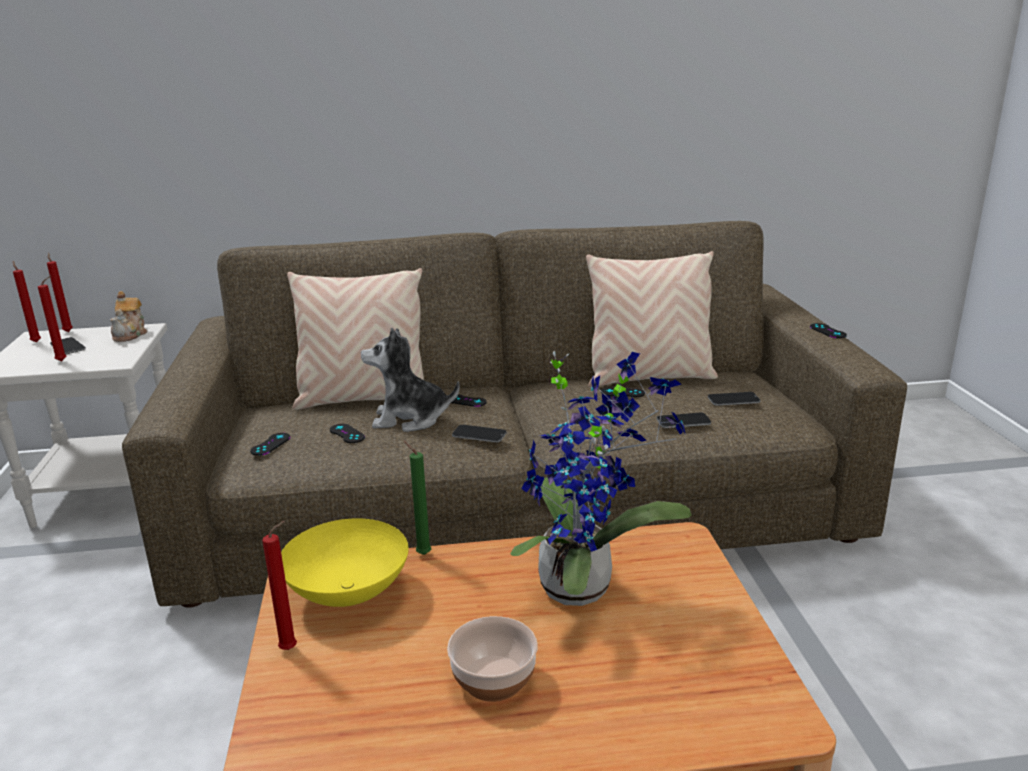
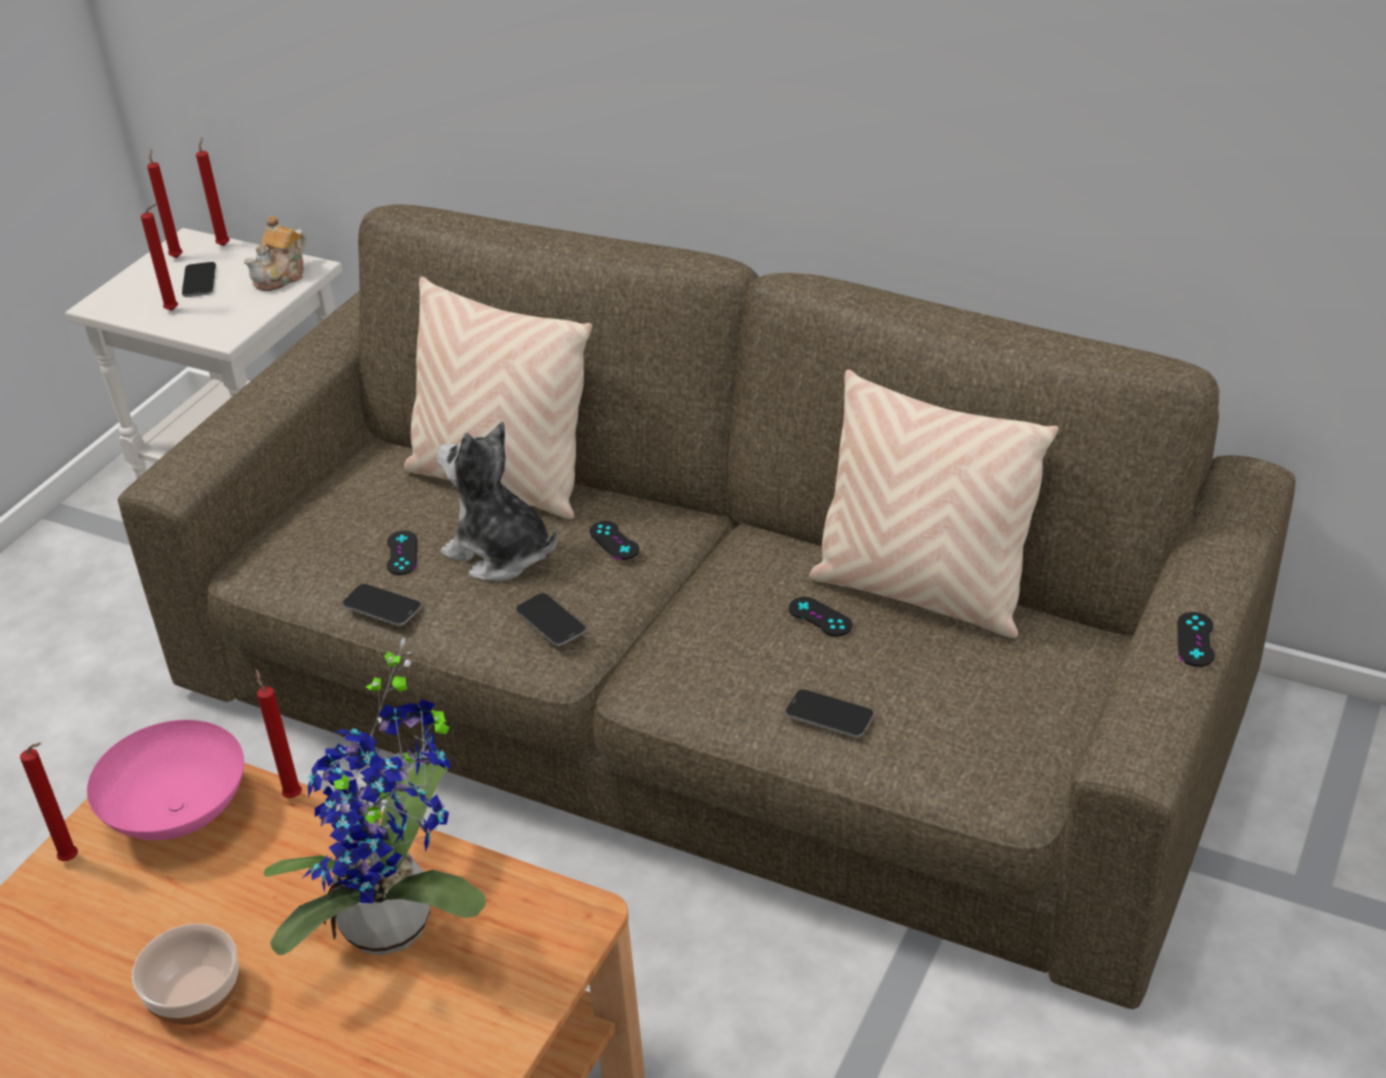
camera: 35 degrees right, 15 degrees up
(270, 444) = (312, 534): black game controller -> none
(348, 592) = (180, 812): yellow bowl -> pink bowl
(422, 554) = (292, 794): green candle -> red candle
(733, 400) = (957, 702): phone -> phone (382, 606)

